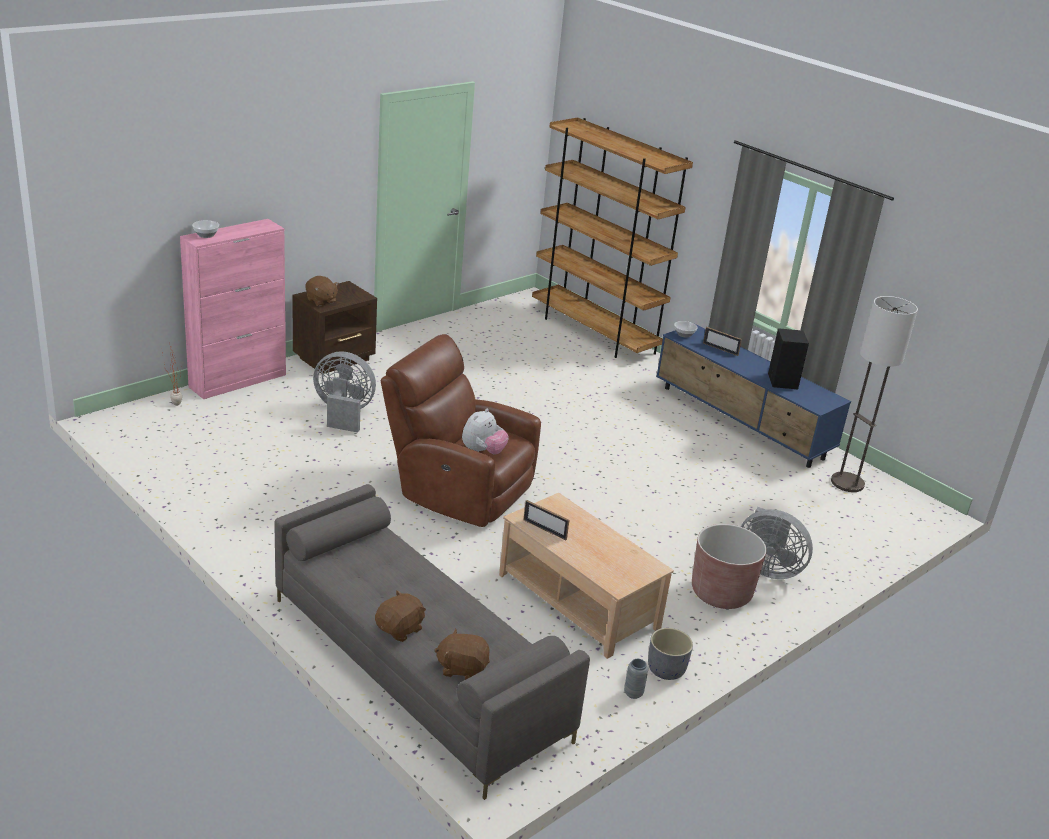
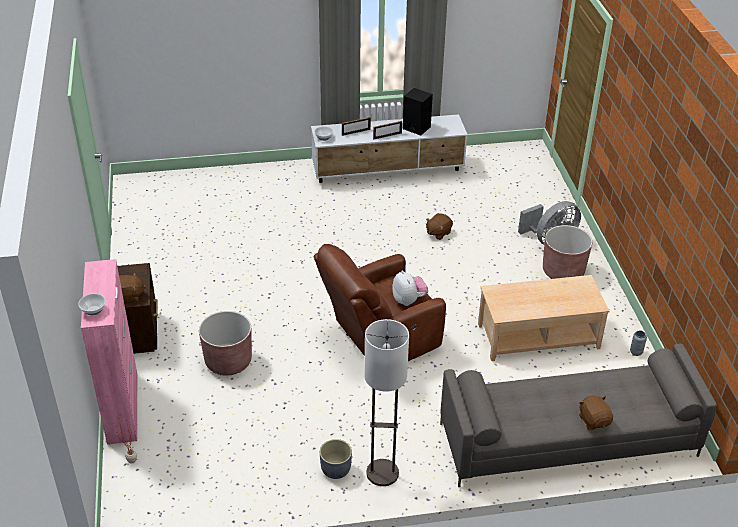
camera: 55 degrees left, 10 degrees up
(343, 414) = (228, 361): grey fan -> brown planter
(462, 668) = (645, 406): brown plush toy -> brown plush toy (438, 233)
(544, 529) = (520, 310): picture frame -> picture frame (387, 136)
(594, 333) = (215, 178): brown bookcase -> none
(665, 669) = (621, 329): grey planter -> grey planter (335, 469)
(742, 423) = (388, 171): blue tv stand -> white tv stand
(847, 483) = (484, 164): floor lamp -> floor lamp (382, 473)

